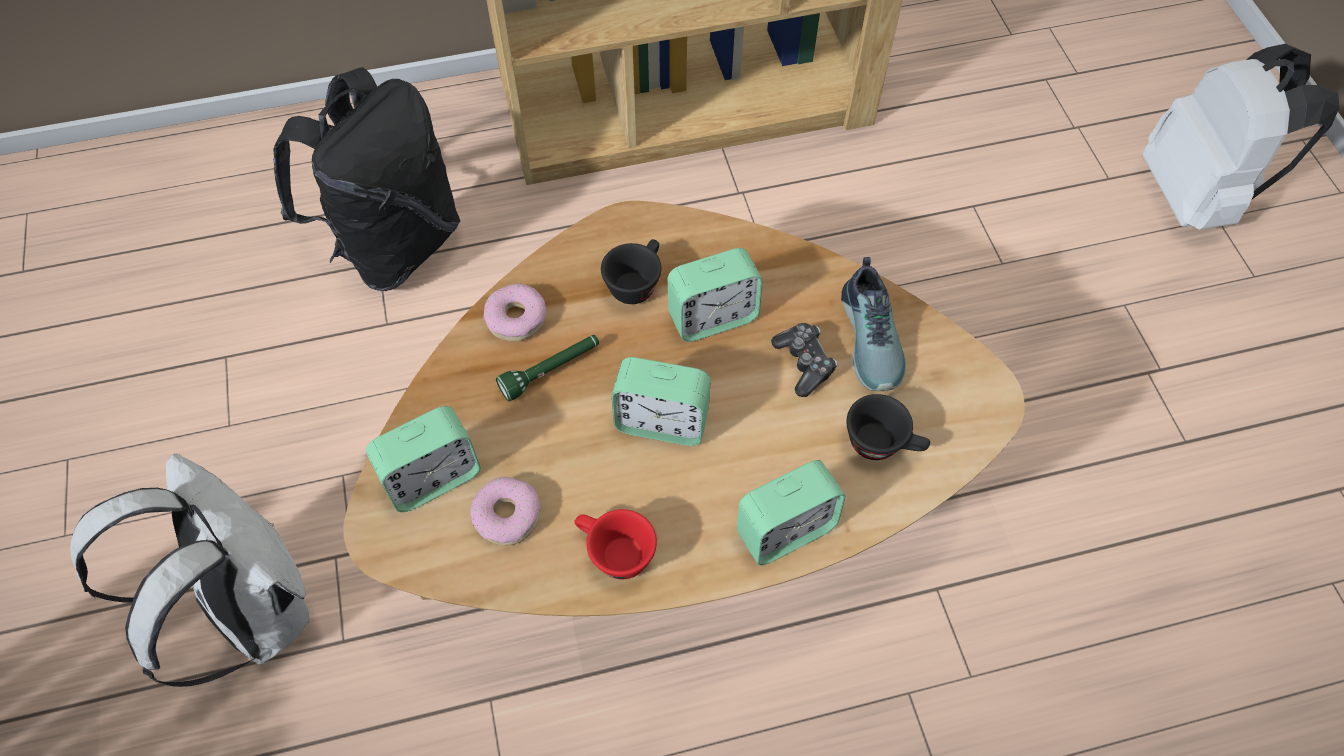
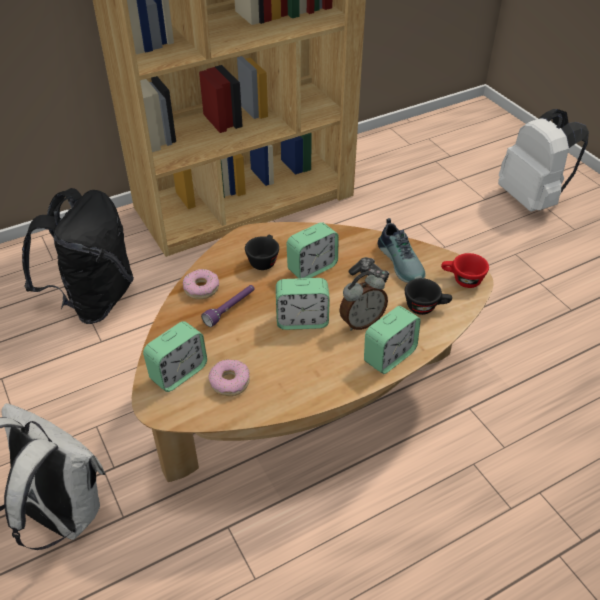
camera: 15 degrees left, 15 degrees down
(551, 371) = (230, 309): green flashlight -> purple flashlight
(614, 553) = (298, 387): red cup -> red cup (462, 280)
(760, 448) = (361, 322): none -> alarm clock

